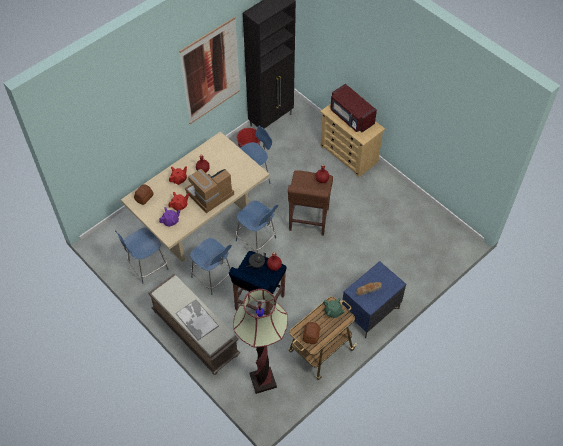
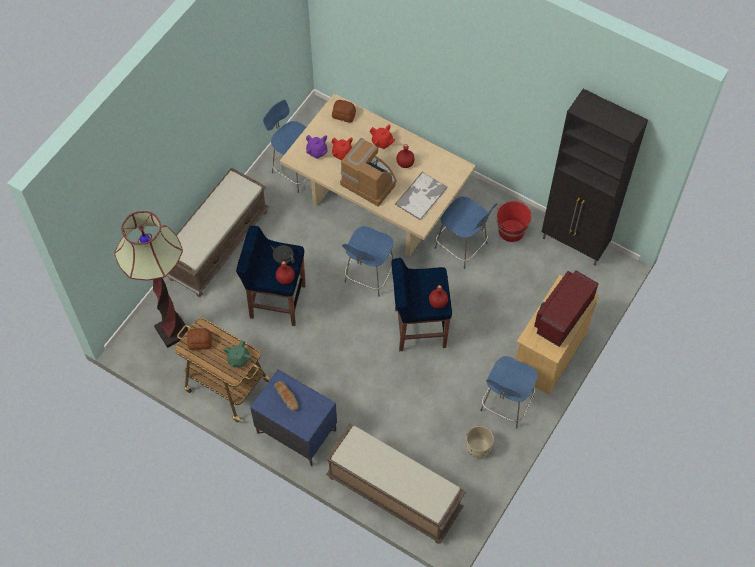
camera: 75 degrees right, 5 degrees up
(196, 319) = (206, 225): tray -> tray (421, 196)
(211, 72) = (520, 106): picture -> none
(213, 277) = (299, 242): blue chair -> blue chair (506, 405)
(308, 220) = (419, 328): brown stool -> blue stool
(406, 208) = (478, 447): none -> beige planter
(430, 264) = (393, 494): none -> brown bench

